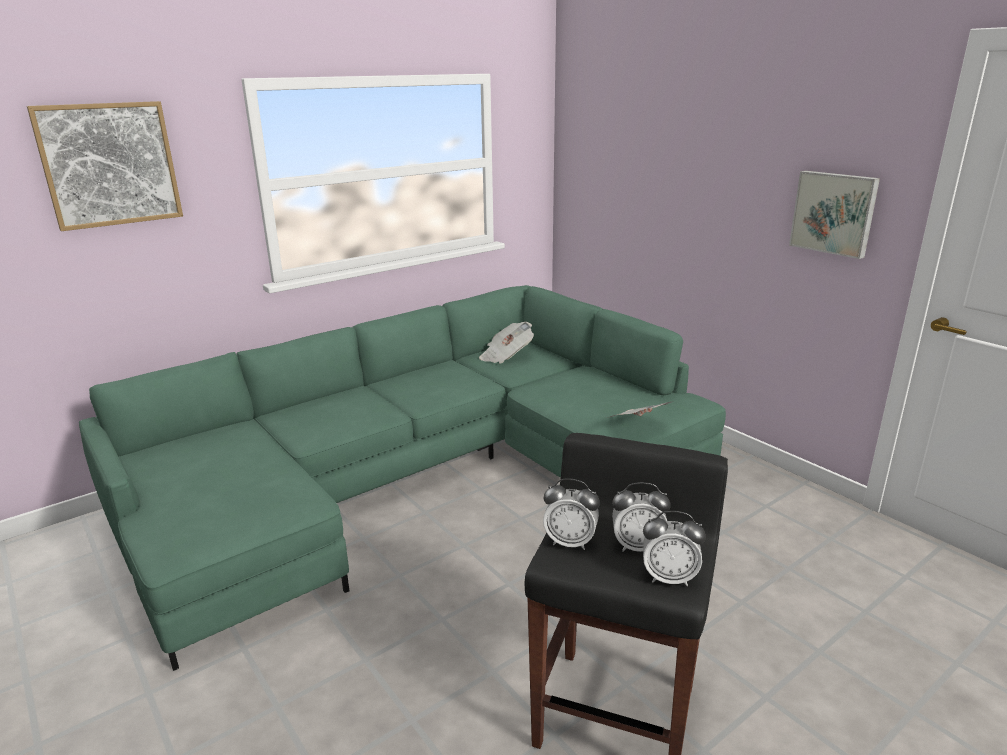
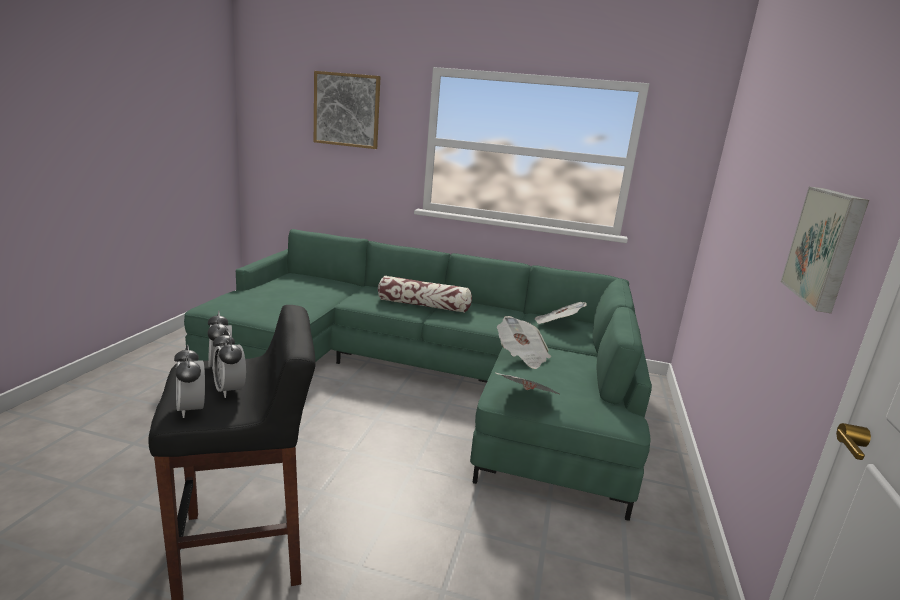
camera: 50 degrees right, 5 degrees down
(377, 401) = (423, 305): none -> pillow
(554, 396) = (522, 356): none -> newspaper

